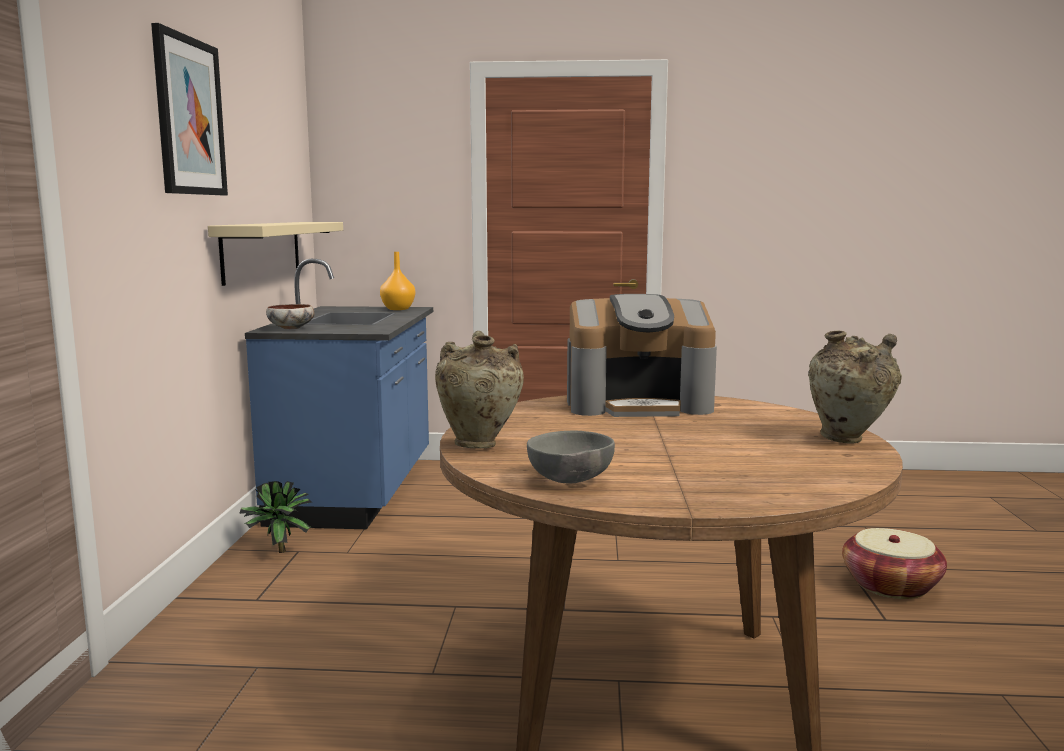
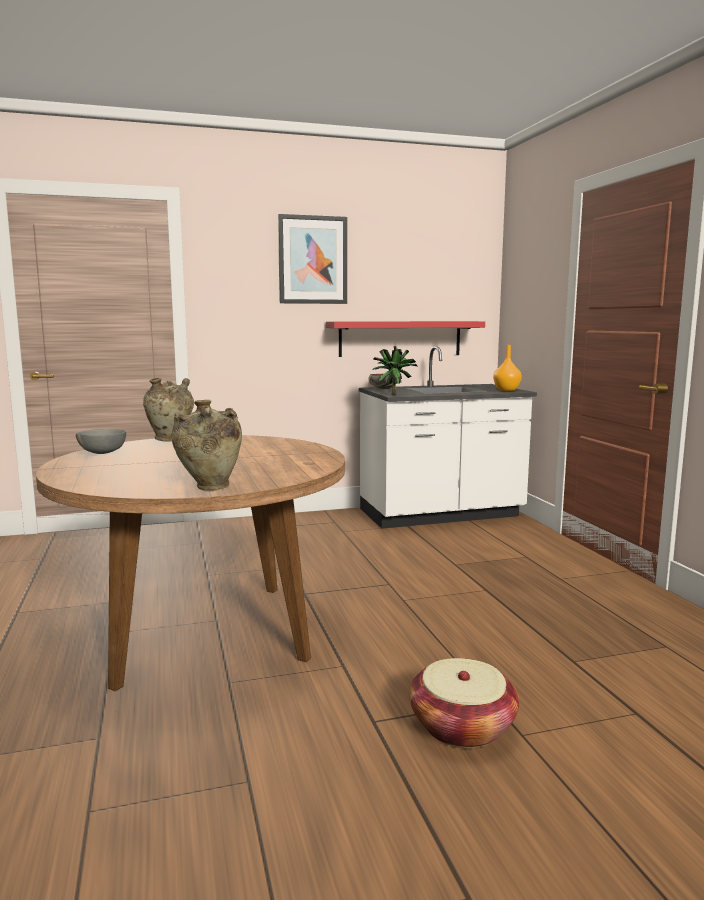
camera: 70 degrees right, 0 degrees up
(262, 250) = (400, 338): beige shelf -> red shelf
(277, 551) = (330, 518): potted plant -> potted plant (393, 394)
(357, 491) = (441, 514): blue counter -> white counter
(638, 404) = (294, 452): coffee machine -> none

